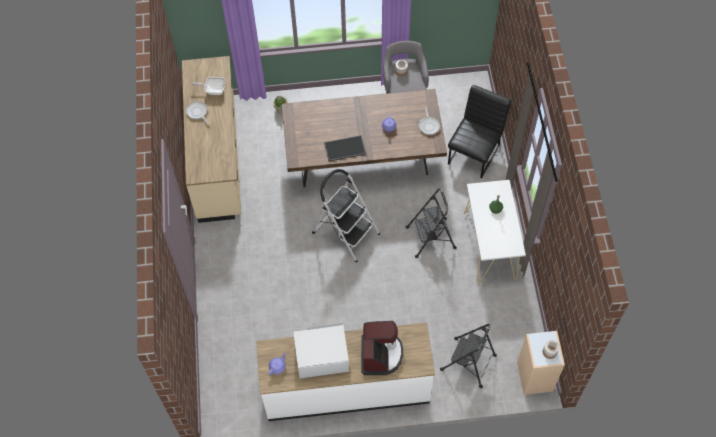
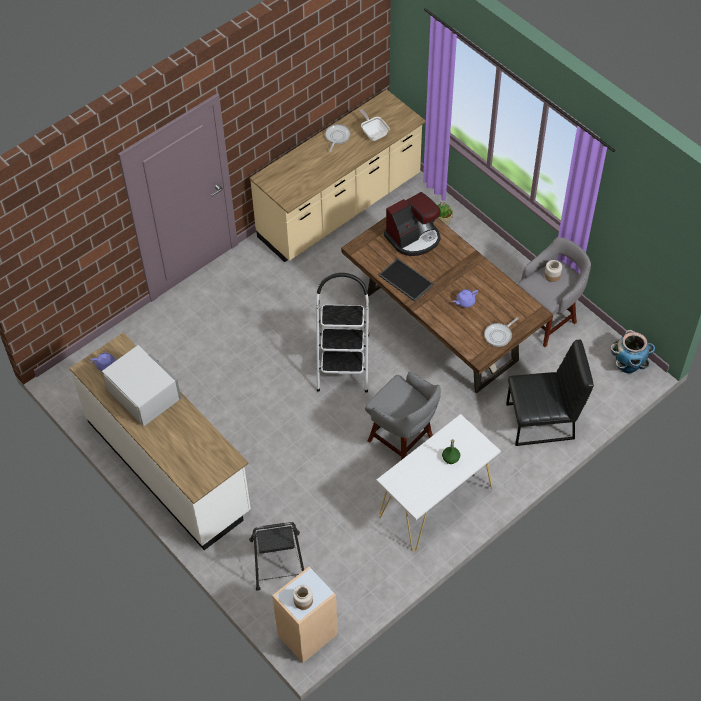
camera: 55 degrees right, 5 degrees down
(380, 354) = (181, 442): coffee machine -> coffee machine (413, 238)
(432, 237) = (402, 441): black step ladder -> grey stool
(469, 85) = (628, 365): none -> planter

